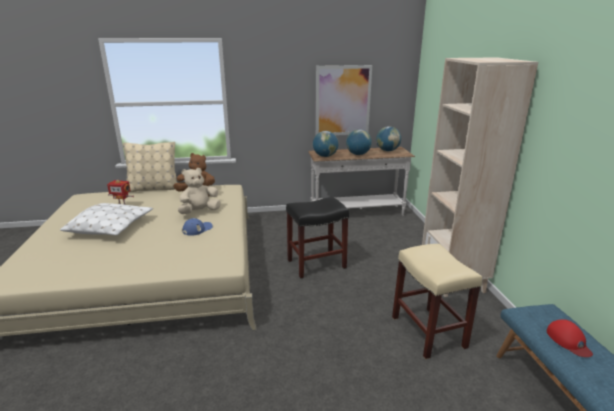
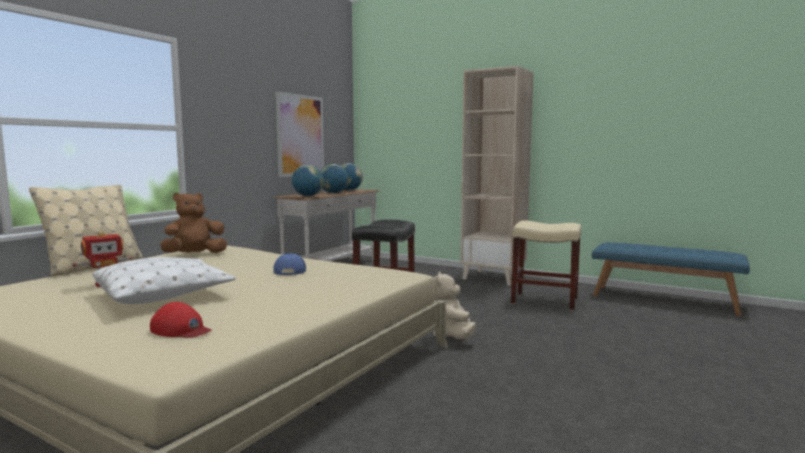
camera: 50 degrees left, 15 degrees down
(199, 212) = (246, 263): beige plush toy -> beige plush toy (453, 336)
(568, 341) = (646, 247): red cap -> red cap (181, 330)

